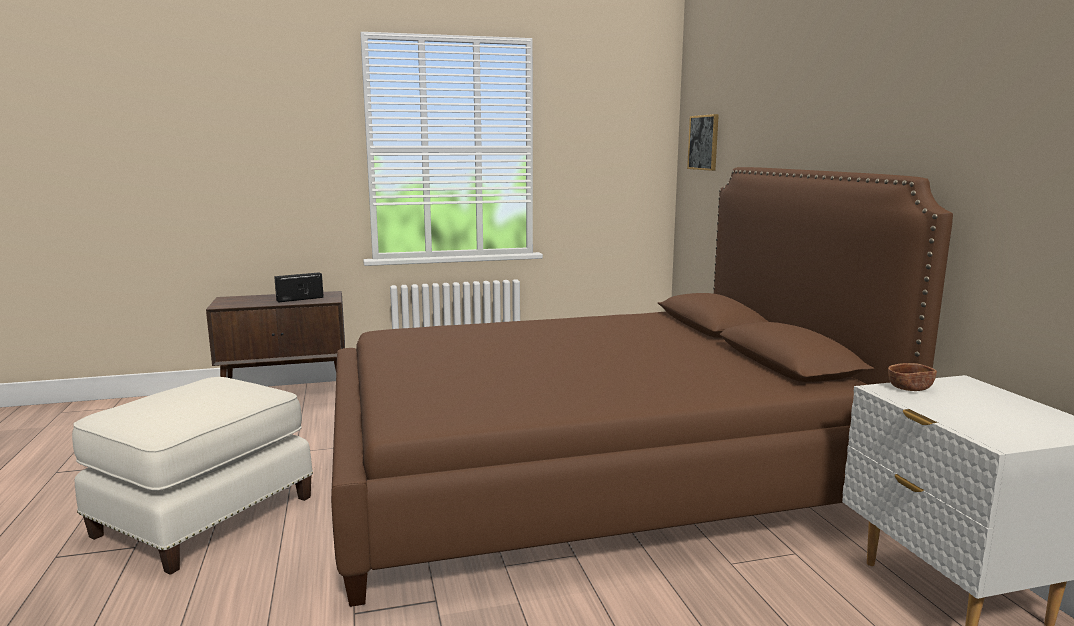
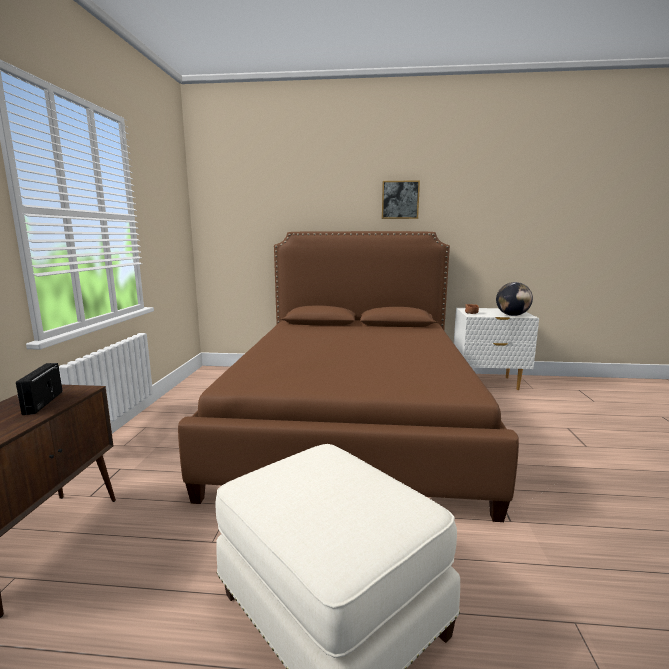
camera: 70 degrees left, 0 degrees up
(704, 142) = (230, 217): picture -> picture (400, 200)
(970, 425) = (512, 315): none -> globe

